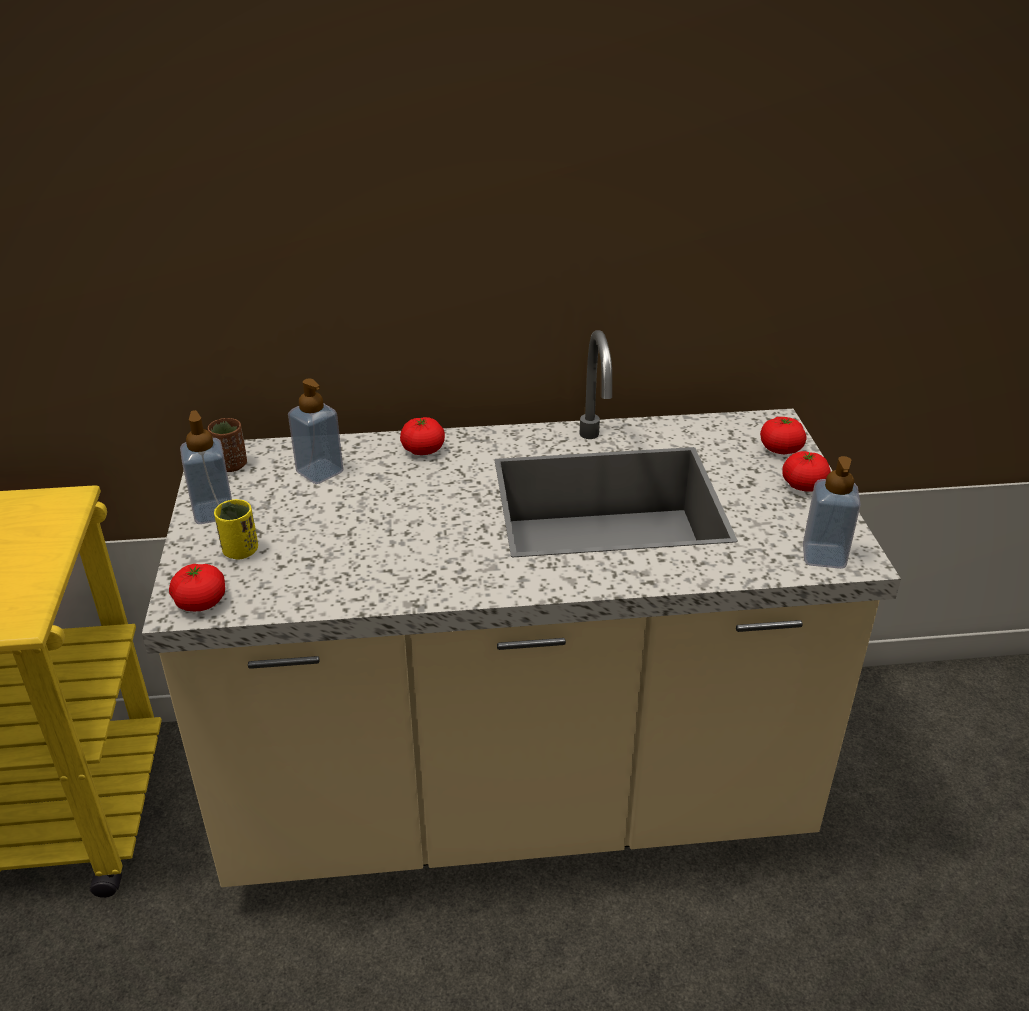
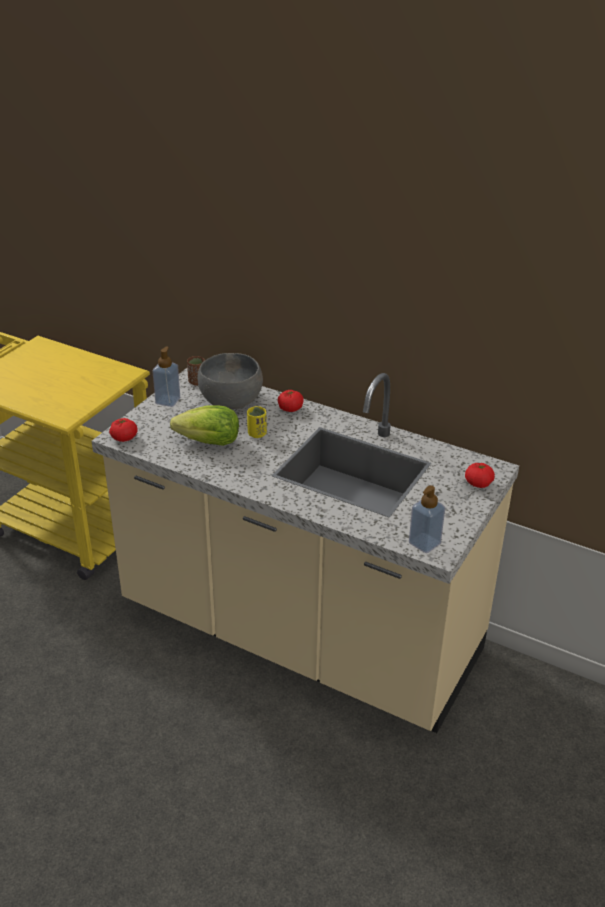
camera: 35 degrees right, 0 degrees up
(240, 551) = (161, 423): yellow cup -> yellow cup (257, 434)
(319, 472) = (231, 400): soap dispenser -> grey bowl
(357, 548) = (209, 442): none -> lettuce
(803, 485) = (464, 506): tomato -> none

